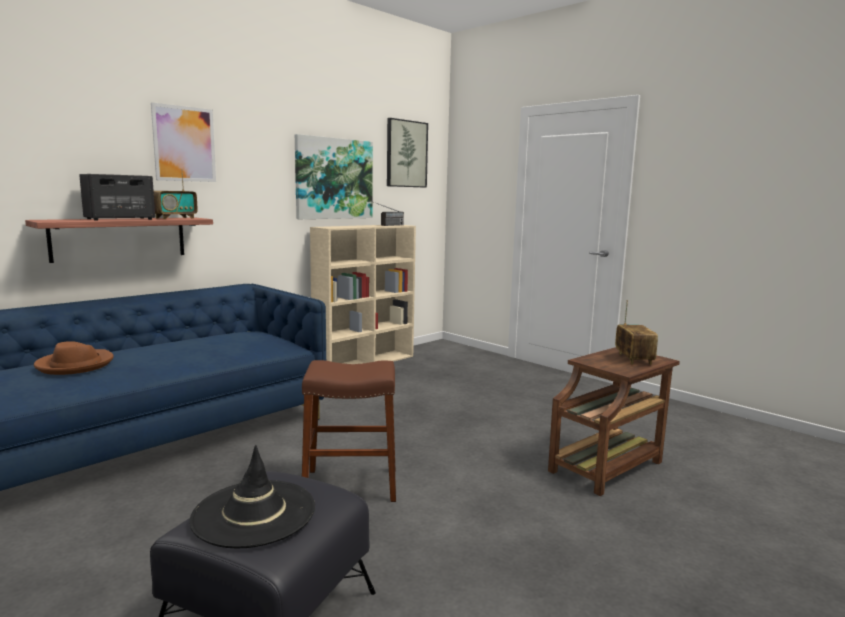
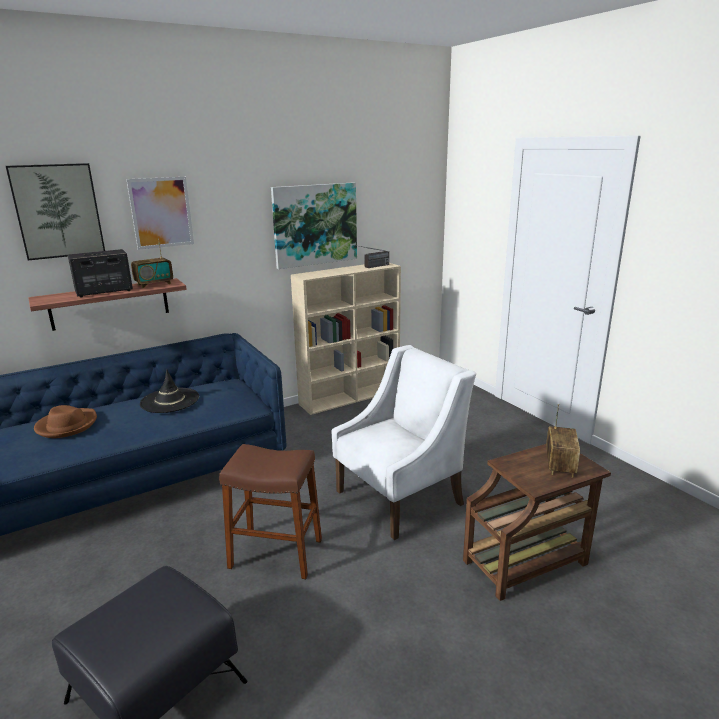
camera: 15 degrees right, 10 degrees up
(254, 513) = (129, 623): black hat -> black hat (170, 400)
(406, 154) = (396, 188): picture -> picture (58, 211)
(459, 431) = (400, 497): none -> white armchair

